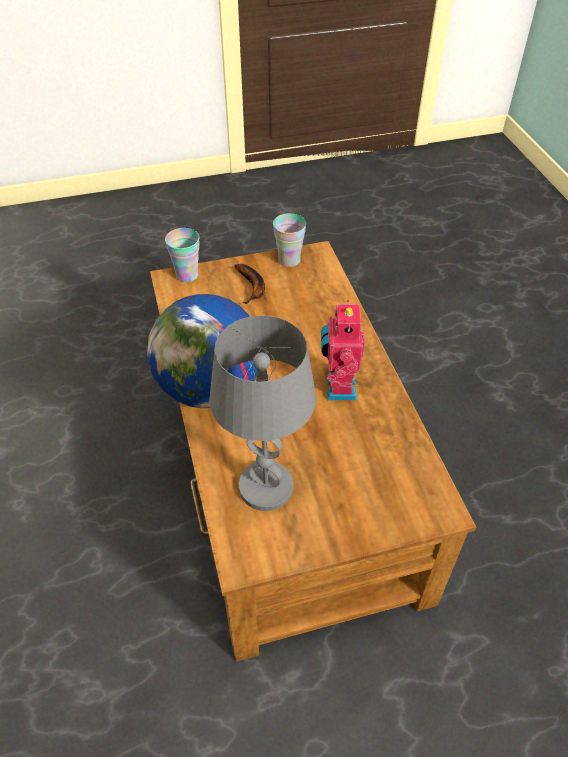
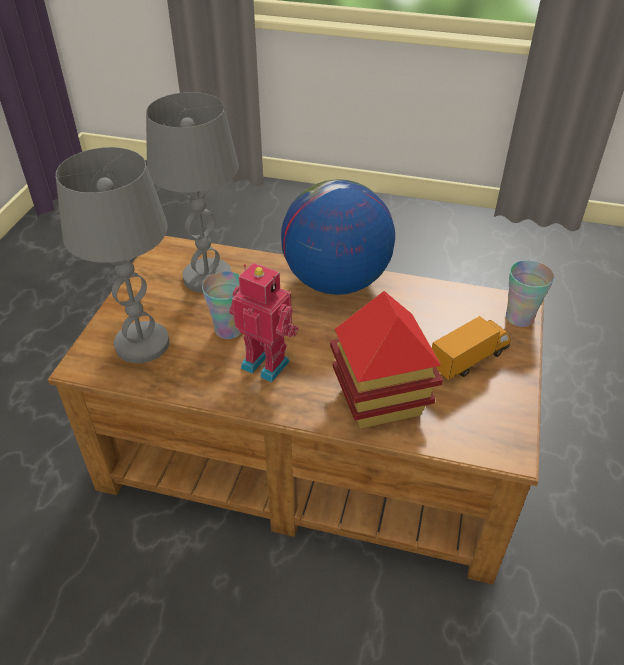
camera: 120 degrees right, 5 degrees down
(252, 287) = (468, 361): banana -> toy truck
(289, 260) = (507, 415): cup -> cup (229, 329)
(324, 315) = (380, 401): none -> toy house
(386, 481) = (142, 344): none -> grey table lamp

